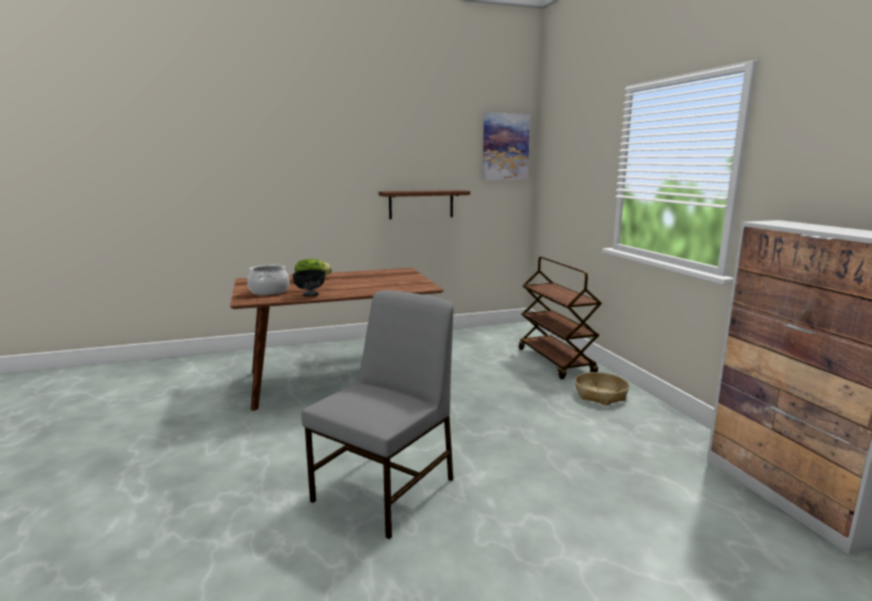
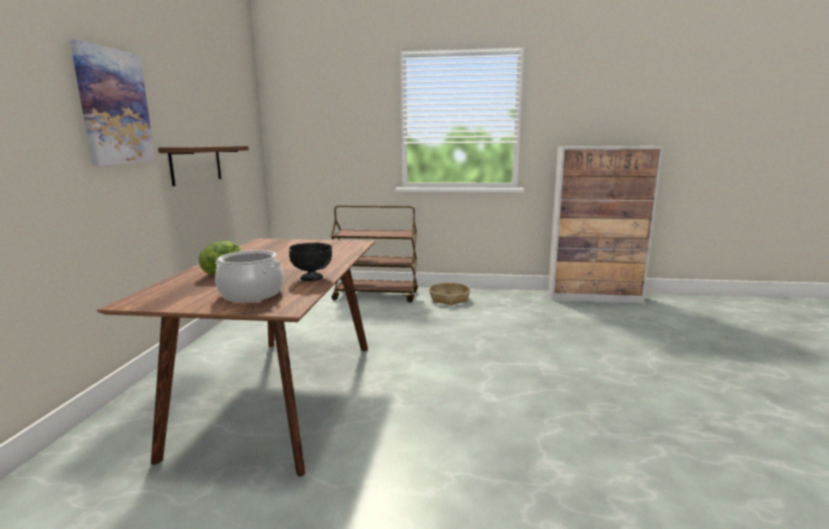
camera: 65 degrees left, 0 degrees up
(386, 489) = (550, 406): grey chair -> none
(505, 147) = (243, 98): picture -> picture (114, 107)

